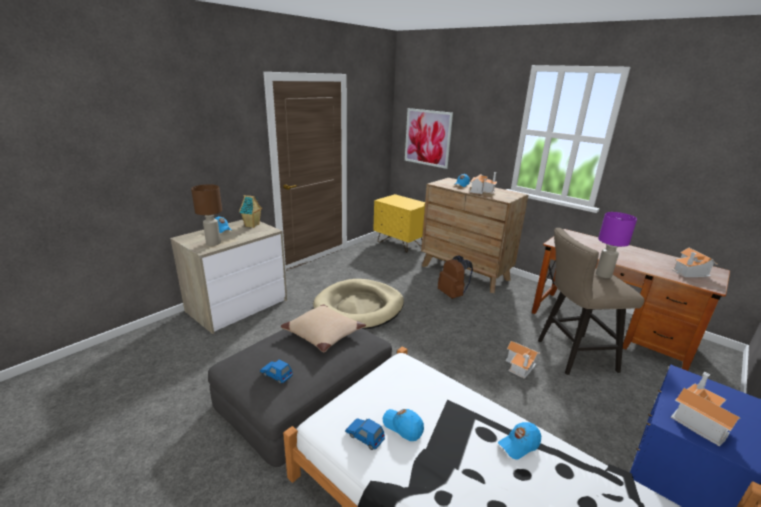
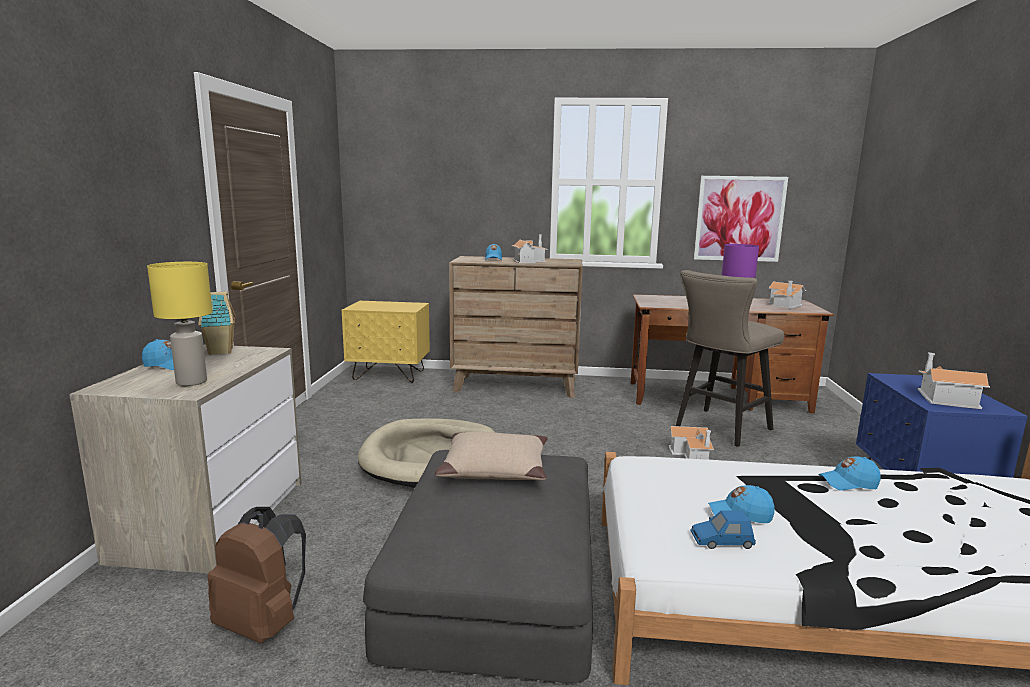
camera: 35 degrees left, 10 degrees down
(213, 243) = (190, 382): brown table lamp -> yellow table lamp
(276, 375) = (510, 533): blue toy car -> none
(427, 138) = (409, 205): picture -> picture (739, 219)
(452, 295) = (532, 411): brown backpack -> brown backpack (263, 624)
(519, 445) = (848, 483): blue cap -> blue cap turned 60 degrees clockwise

